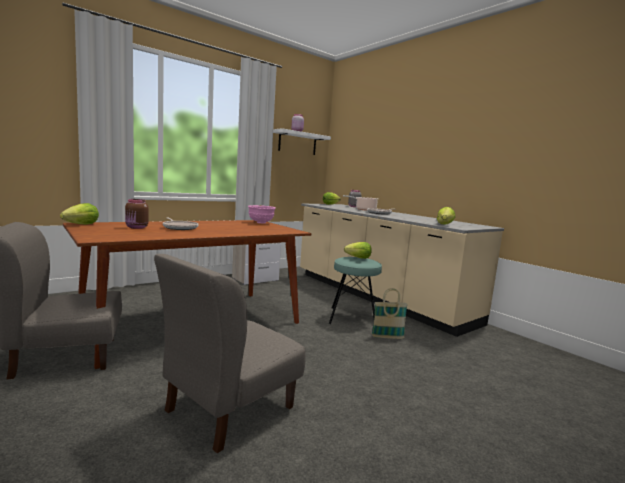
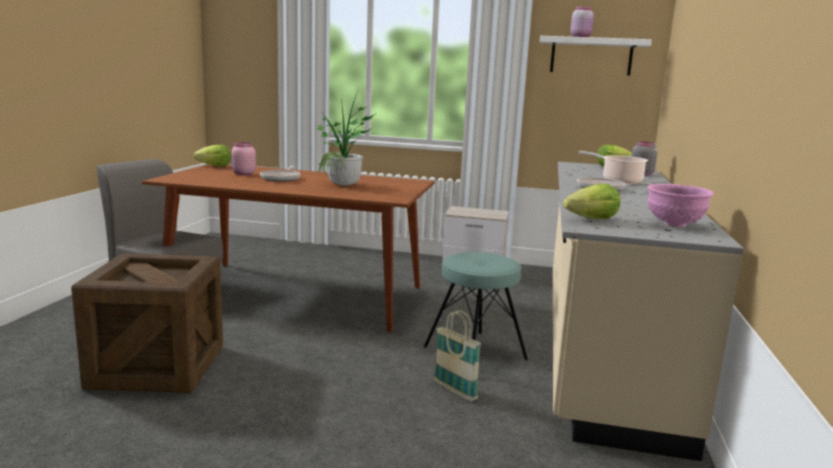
camera: 50 degrees right, 5 degrees up
(136, 227) = (243, 174): brown jar -> pink jar
(229, 408) = (157, 366): grey chair -> crate
(238, 228) = (343, 186): none -> potted plant
(261, 223) = (409, 184): pink bowl -> pink bowl (674, 224)
(358, 258) = (497, 258): lettuce -> none

